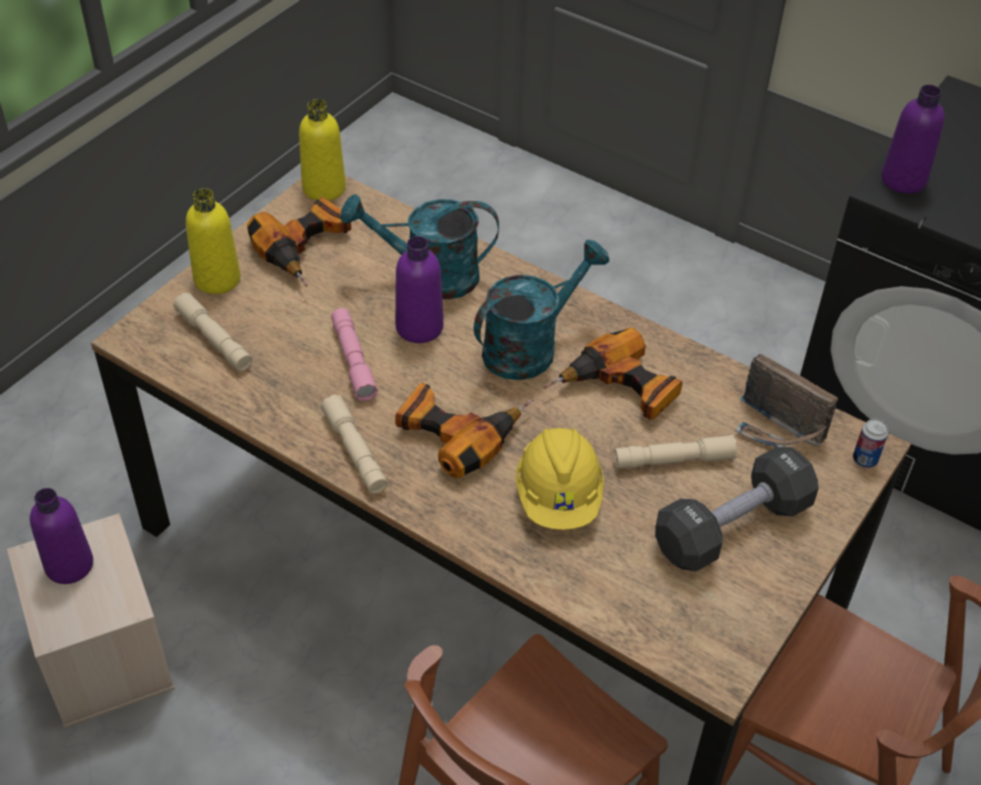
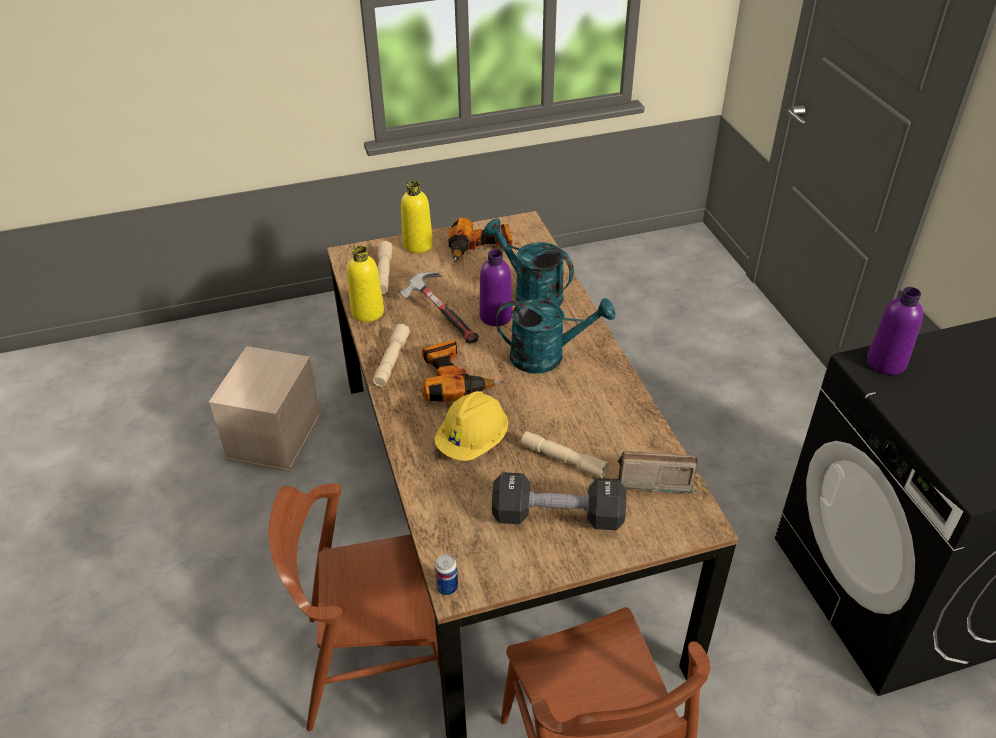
camera: 40 degrees right, 5 degrees down
(69, 565) = (264, 368): purple bottle -> none
(324, 188) = (523, 224): yellow bottle -> yellow bottle (367, 312)
(353, 361) = (441, 316): pink flashlight -> hammer
(619, 391) = (573, 406): power drill -> none
(777, 429) = (651, 479): radio -> radio turned 105 degrees clockwise
(864, 460) = (692, 529): can -> can (447, 587)

